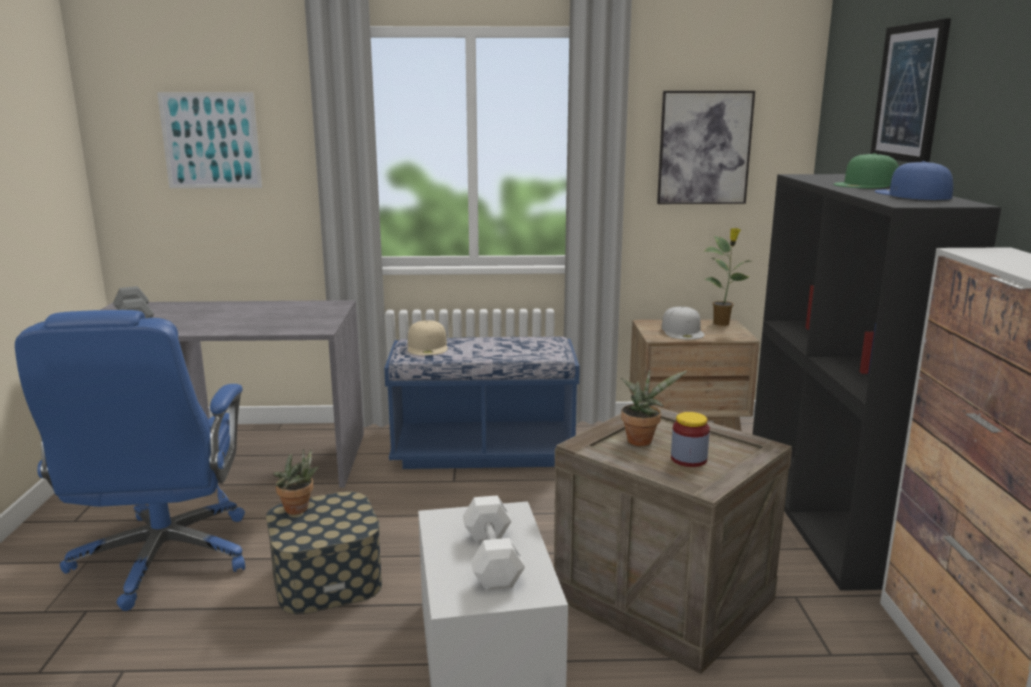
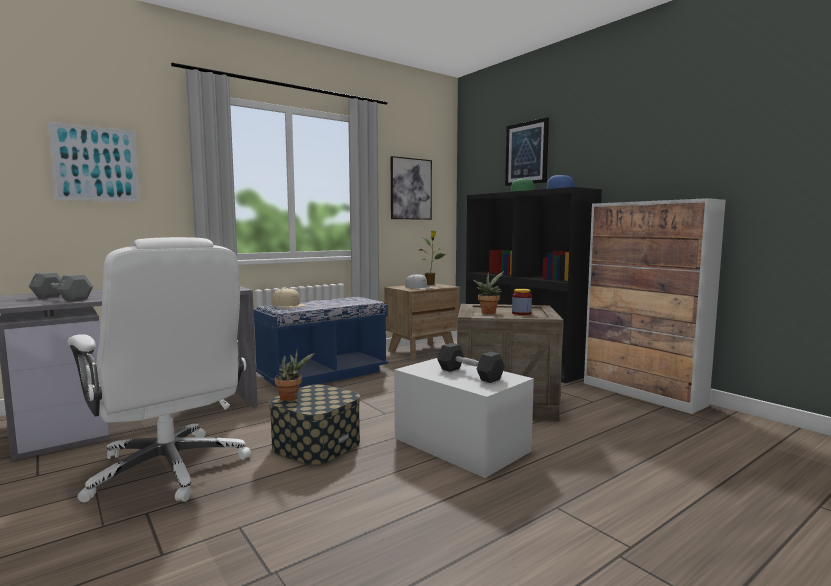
camera: 35 degrees left, 10 degrees down
(163, 559) = (169, 470): blue office chair -> white office chair
(492, 559) = (469, 374): white dumbbell -> black dumbbell

